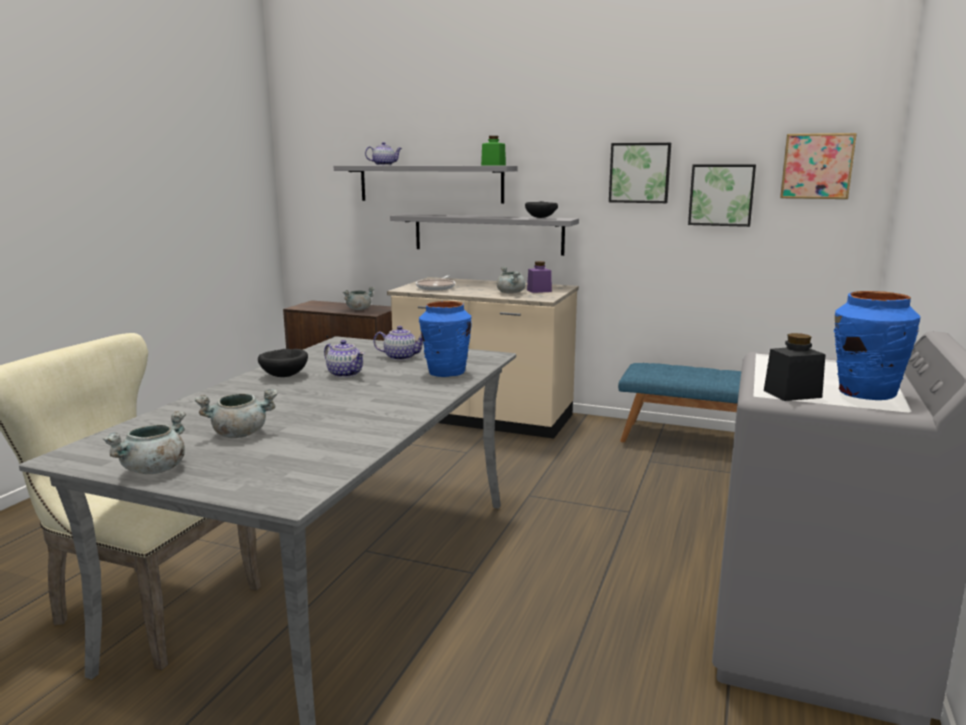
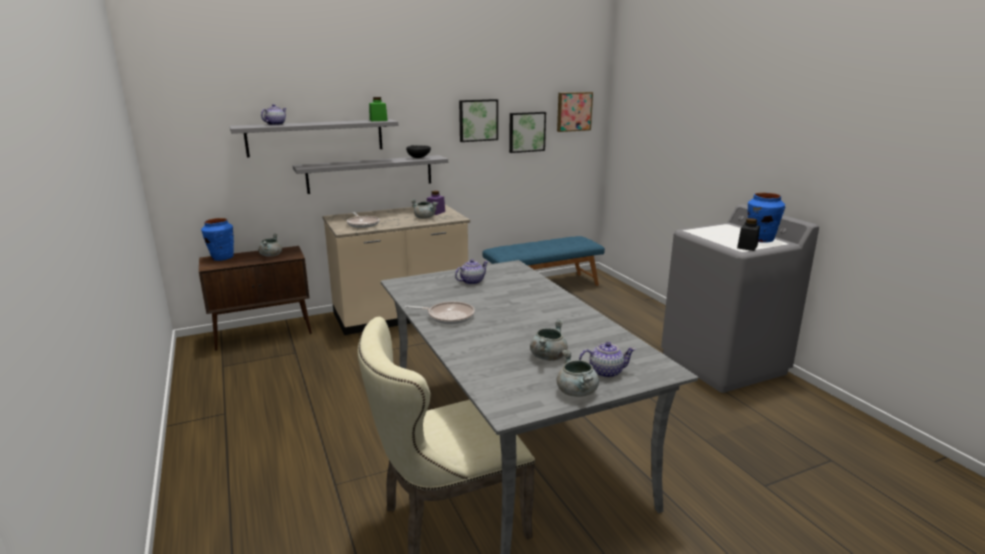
camera: 45 degrees left, 5 degrees up
(285, 375) = (448, 316): black bowl -> frying pan
(345, 374) = (478, 302): teapot -> teapot (605, 372)
(446, 372) = (525, 283): blue vase -> blue vase (222, 258)

